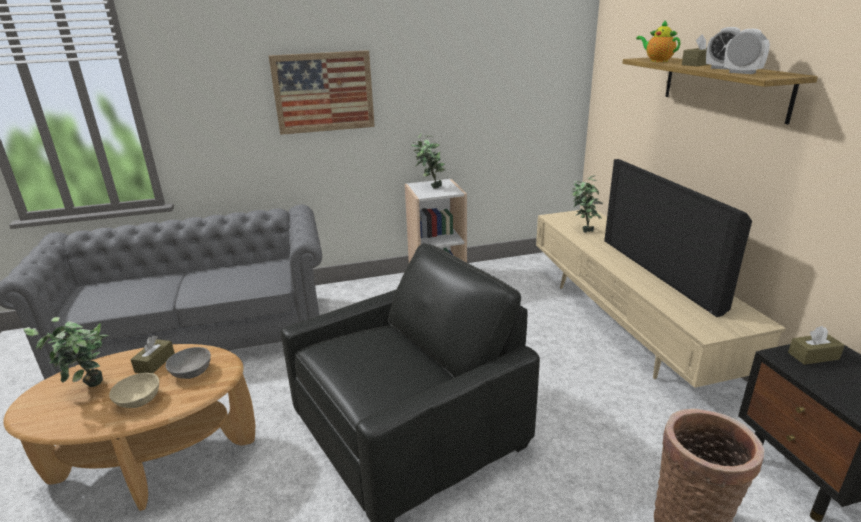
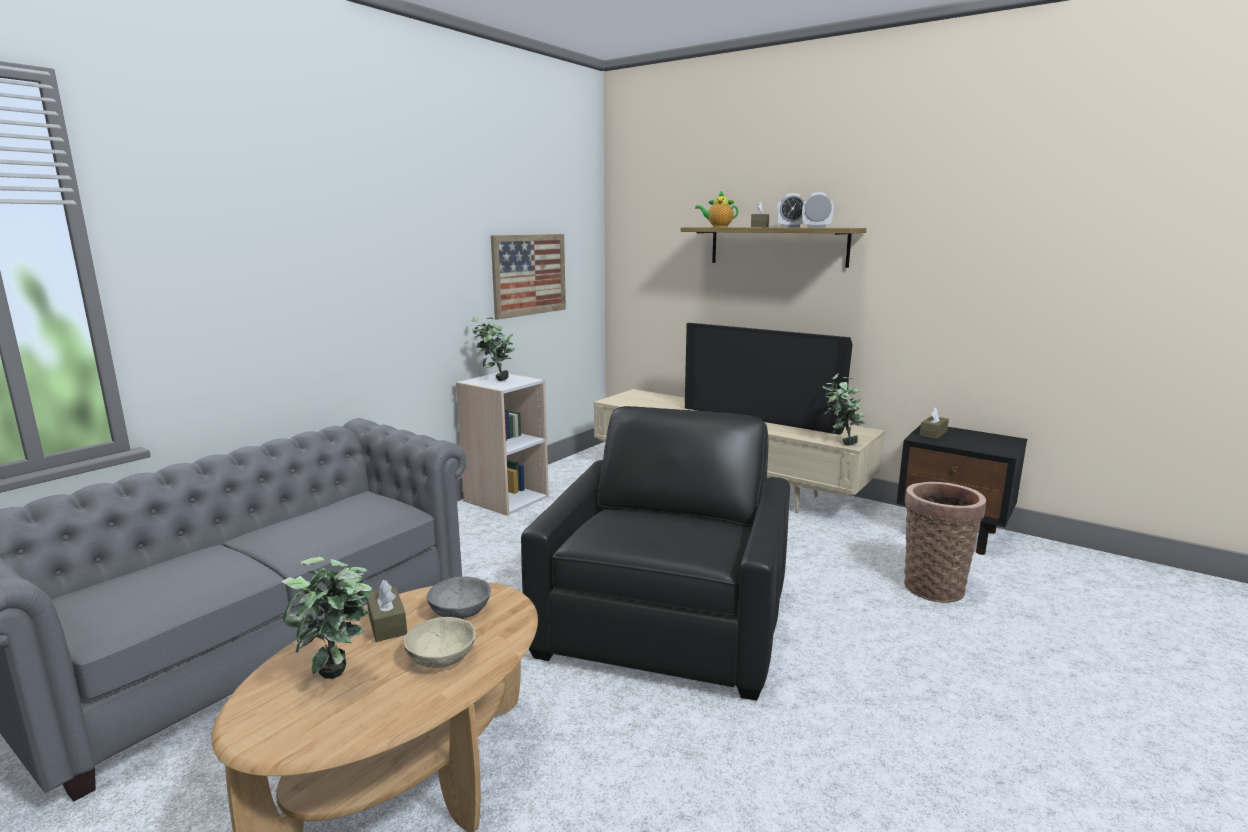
camera: 40 degrees left, 10 degrees down
(323, 92) = (363, 267): picture -> picture (529, 274)
(583, 230) = (653, 404): potted plant -> potted plant (840, 443)

